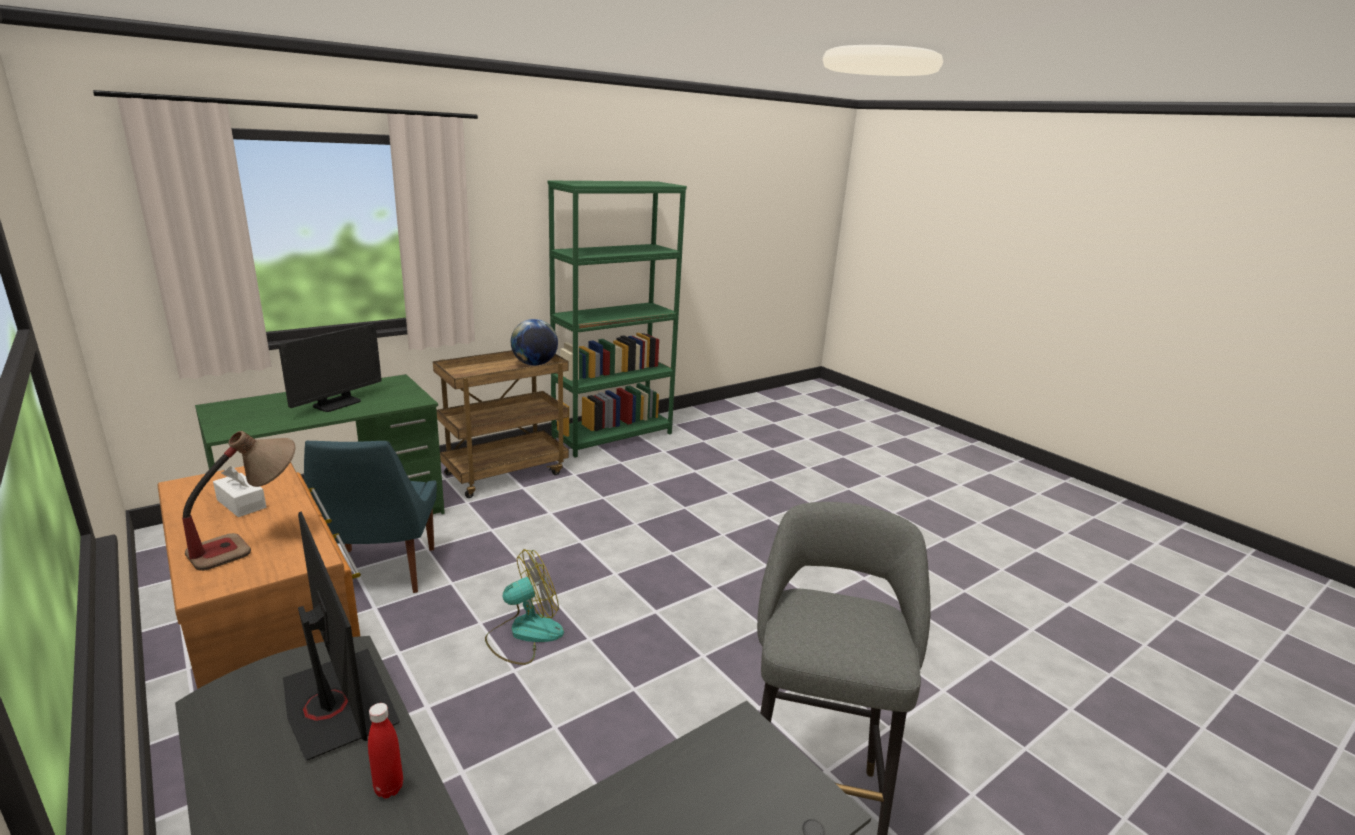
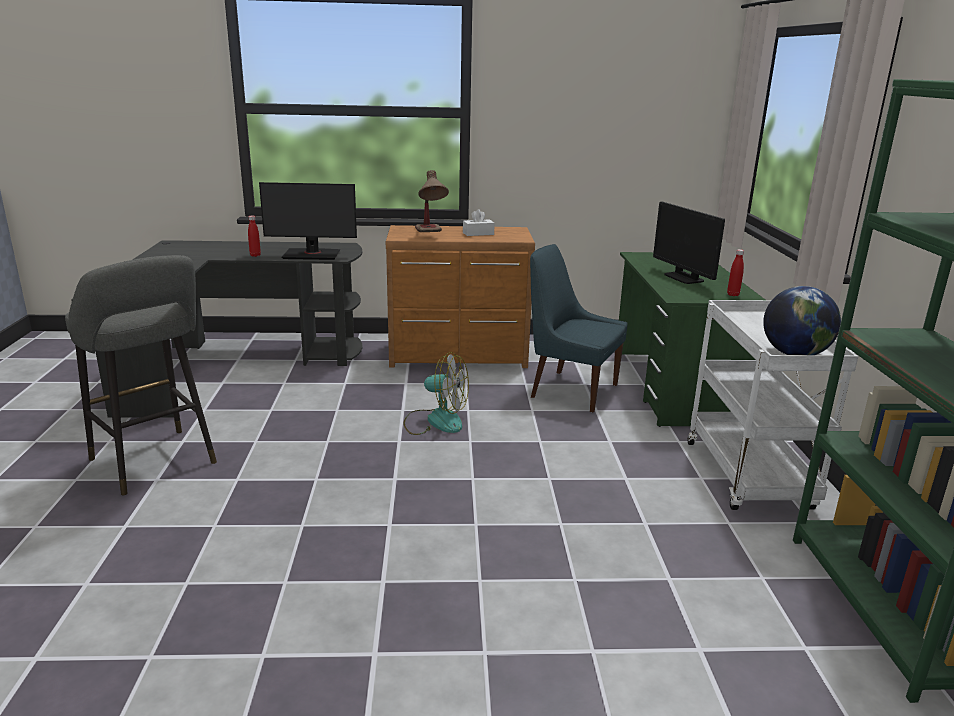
camera: 125 degrees right, 0 degrees up
(389, 385) = (733, 294): none -> red bottle
(506, 473) = (750, 477): brown cart -> white cart
(524, 634) = (435, 421): fan -> fan turned 75 degrees counterclockwise

